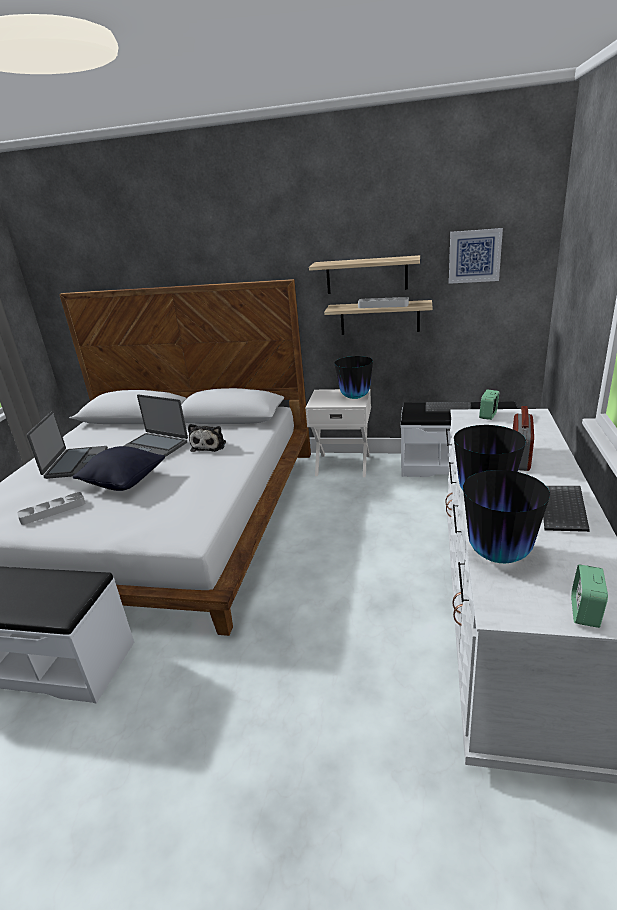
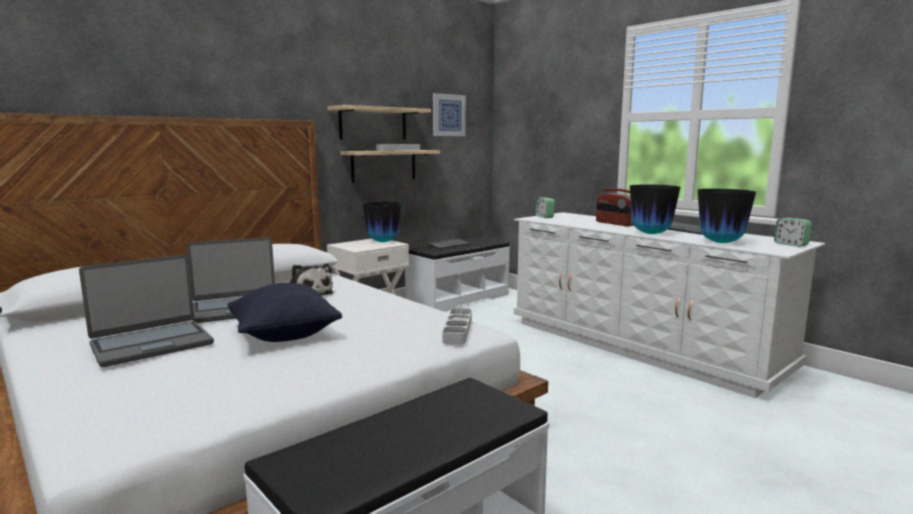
camera: 55 degrees left, 15 degrees down
(53, 511) = (259, 375): grey tray -> grey tray (458, 330)
(75, 463) = (151, 344): laptop -> laptop turned 105 degrees clockwise

